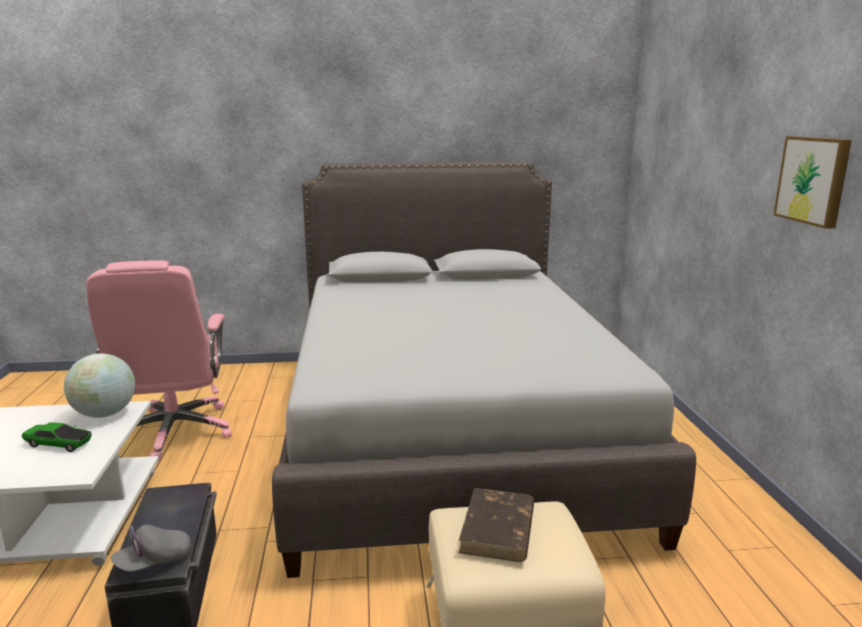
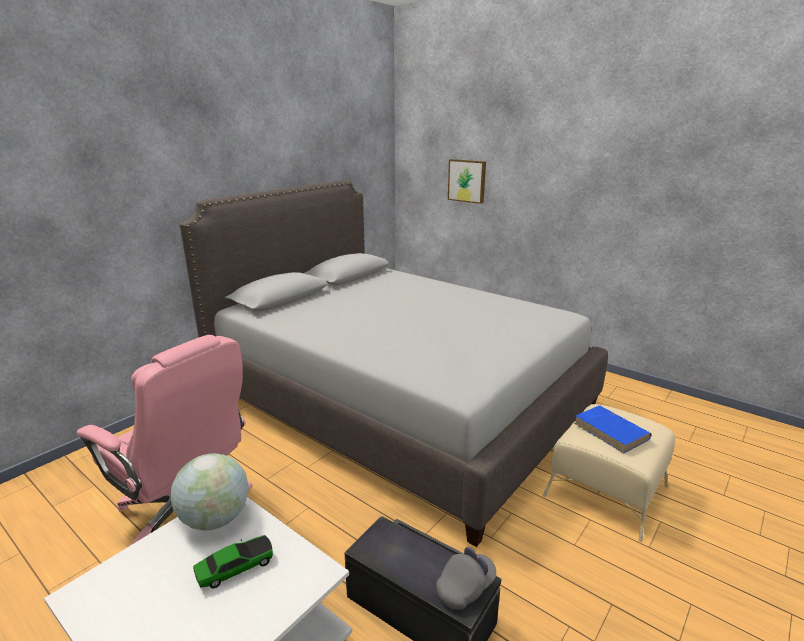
camera: 45 degrees left, 5 degrees up
(154, 562) = (465, 588): grey cap -> grey cap turned 135 degrees counterclockwise
(498, 529) = (611, 431): brown book -> blue book
(814, 180) = (598, 182): picture -> picture (467, 181)

